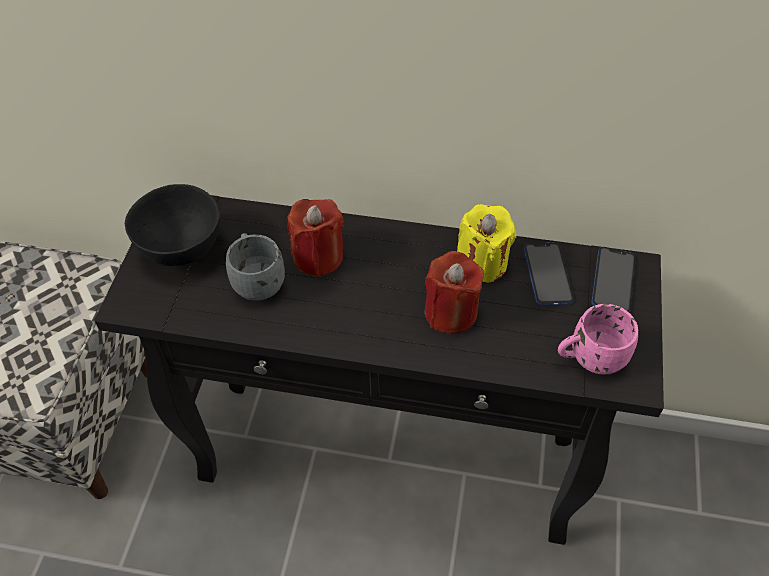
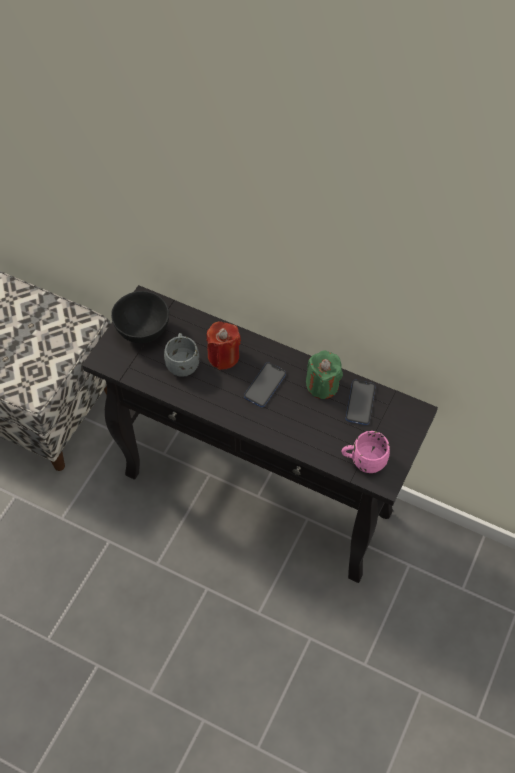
camera: 15 degrees right, 5 degrees up
(451, 312) = (291, 412): red candle -> none
(482, 263) = (322, 385): yellow candle -> green candle
(613, 281) = (399, 417): phone -> phone (265, 385)

